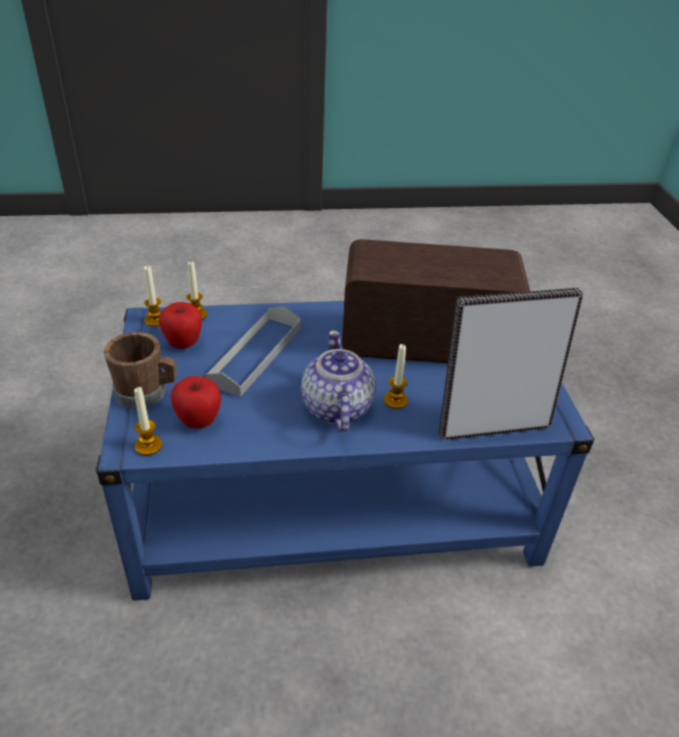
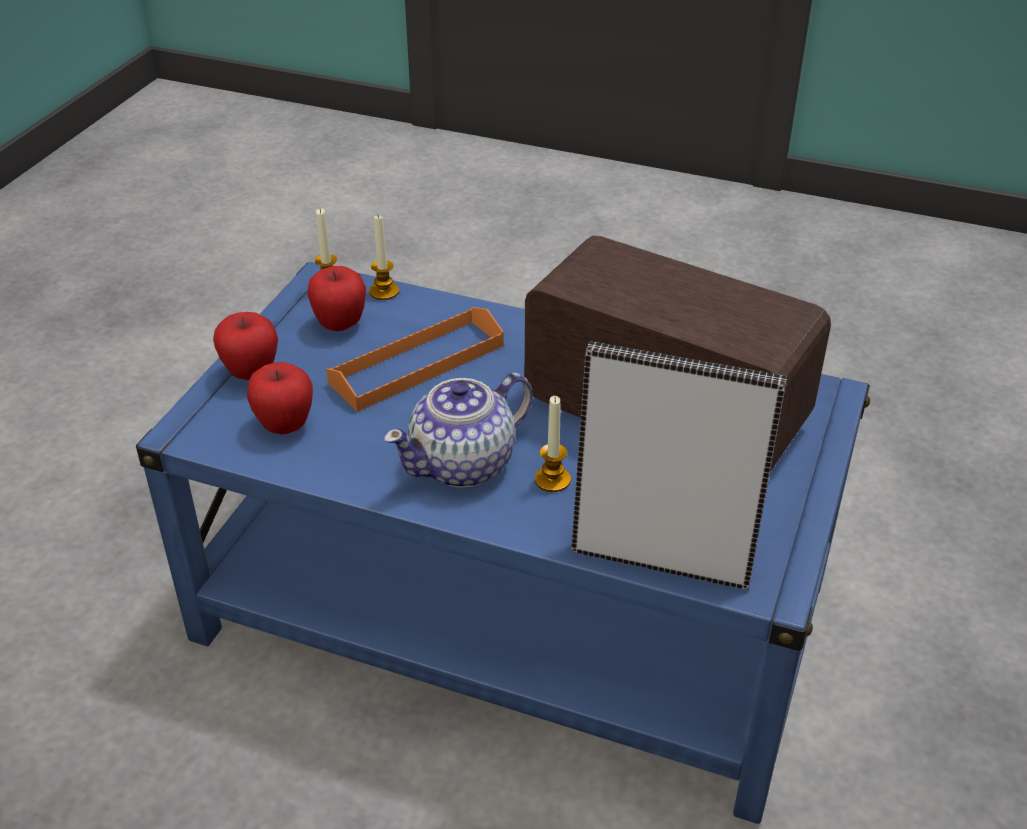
camera: 30 degrees right, 0 degrees up
(146, 393) = (251, 373): brown mug -> apple
(148, 446) = (208, 435): candle -> none
(255, 354) = (417, 364): grey tray -> orange tray
(336, 408) = (464, 464): teapot -> teapot turned 150 degrees counterclockwise

